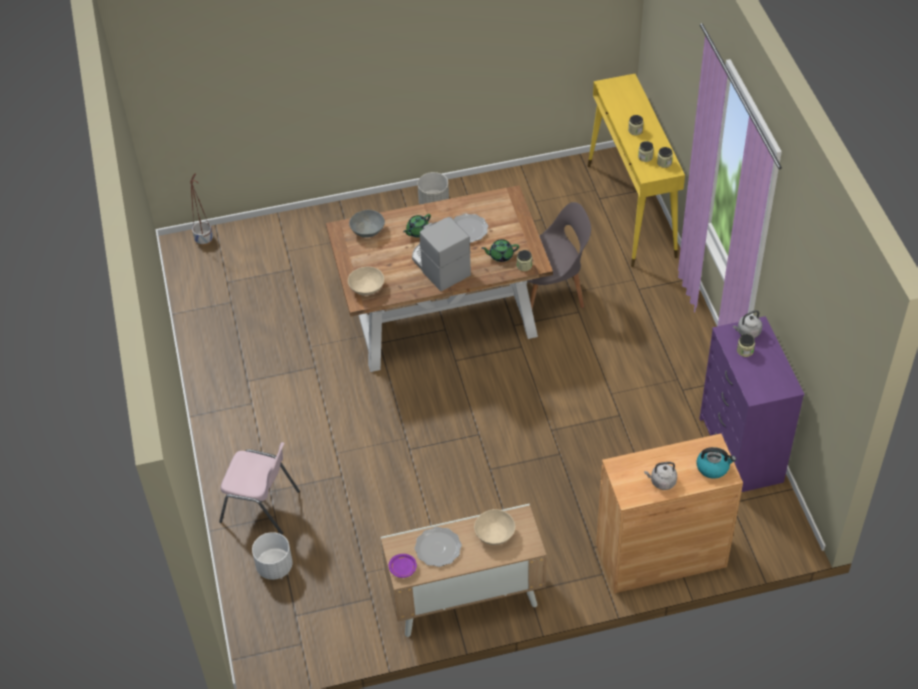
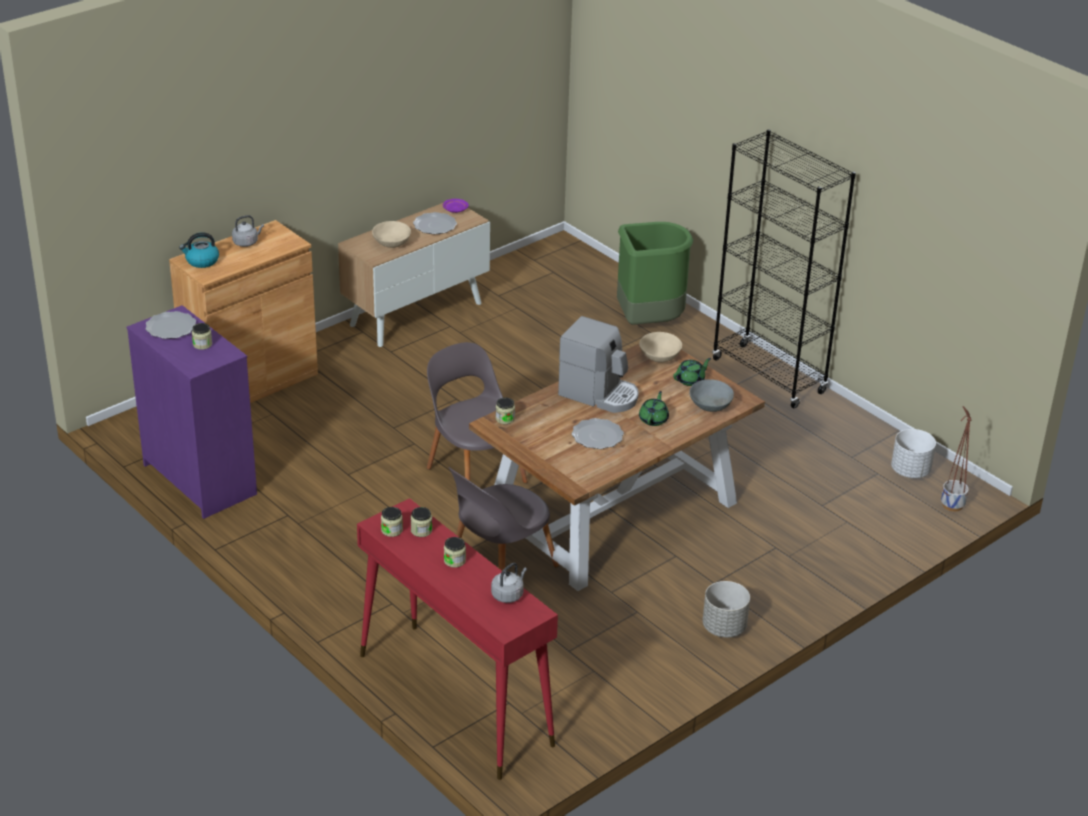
camera: 150 degrees right, 15 degrees down
(217, 403) = (768, 376): none -> black bookcase
(261, 506) = (648, 322): pink chair -> green trash can
(274, 566) = (599, 292): white planter -> white planter (910, 471)
(500, 255) = (539, 421): green teapot -> green teapot (690, 380)
(519, 383) = (474, 472): none -> grey chair
(631, 211) = (454, 699): yellow console table -> red console table
(747, 332) = (205, 360): grey kettle -> grey kettle (508, 594)
(766, 380) = (171, 327): none -> plate

